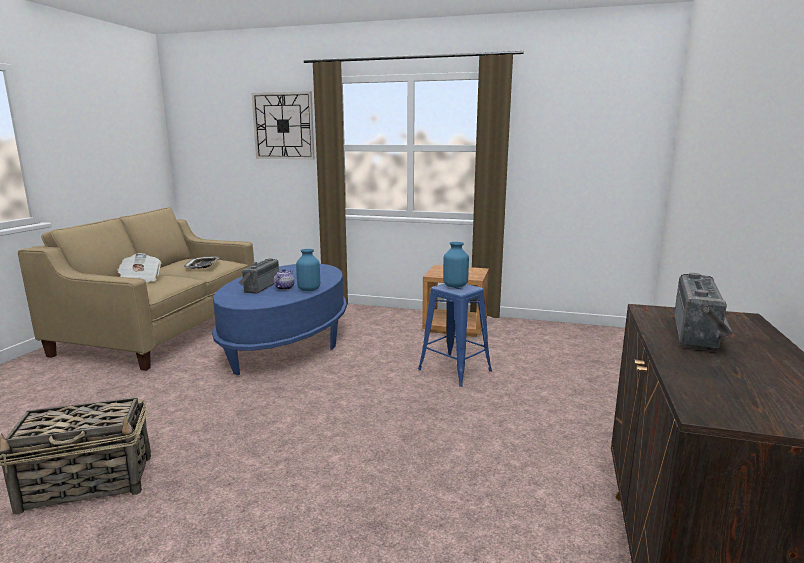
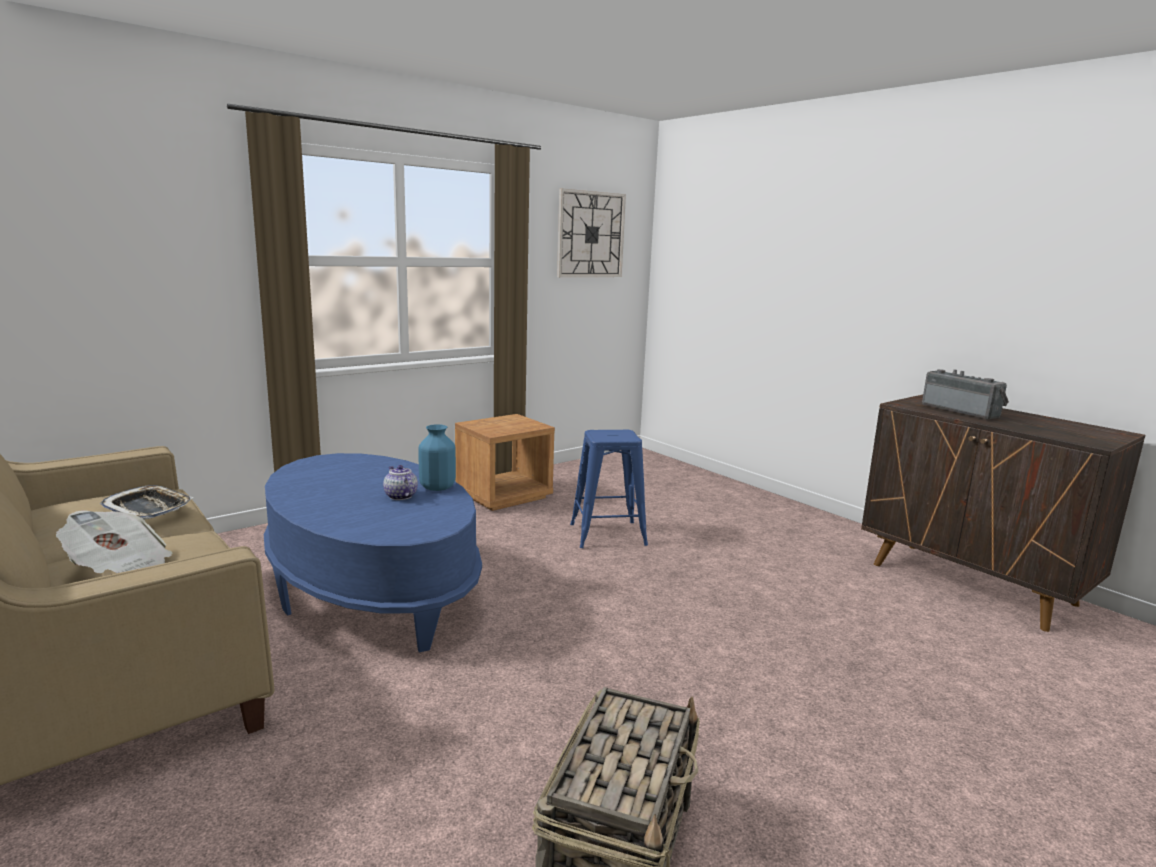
camera: 55 degrees left, 0 degrees up
(260, 287) = (361, 506): radio -> none
(283, 126) = (168, 218): wall clock -> wall clock (590, 234)
(455, 286) = (607, 434): blue vase -> none

